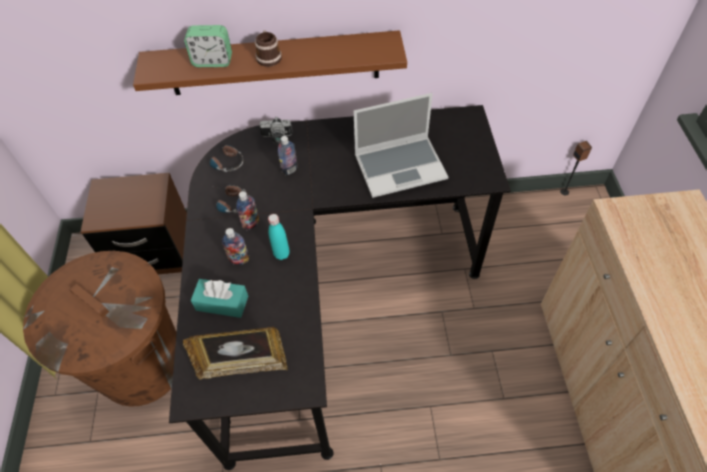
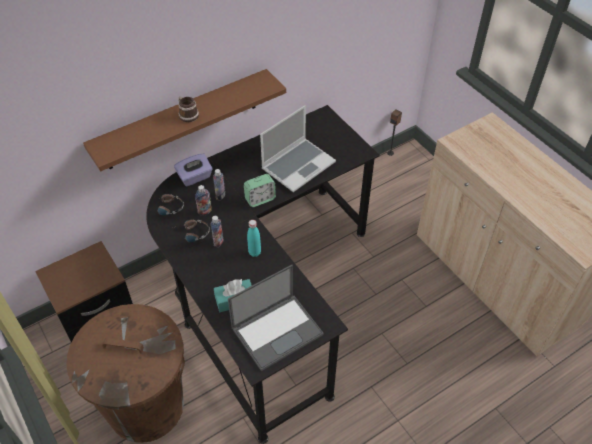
camera: 30 degrees left, 5 degrees down
(213, 61) = (148, 131): alarm clock -> alarm clock (260, 199)
(239, 260) = (227, 268): bottle -> bottle (205, 212)
(243, 365) = (278, 330): picture frame -> laptop
(276, 138) = (195, 177): camera -> purple tissue box

